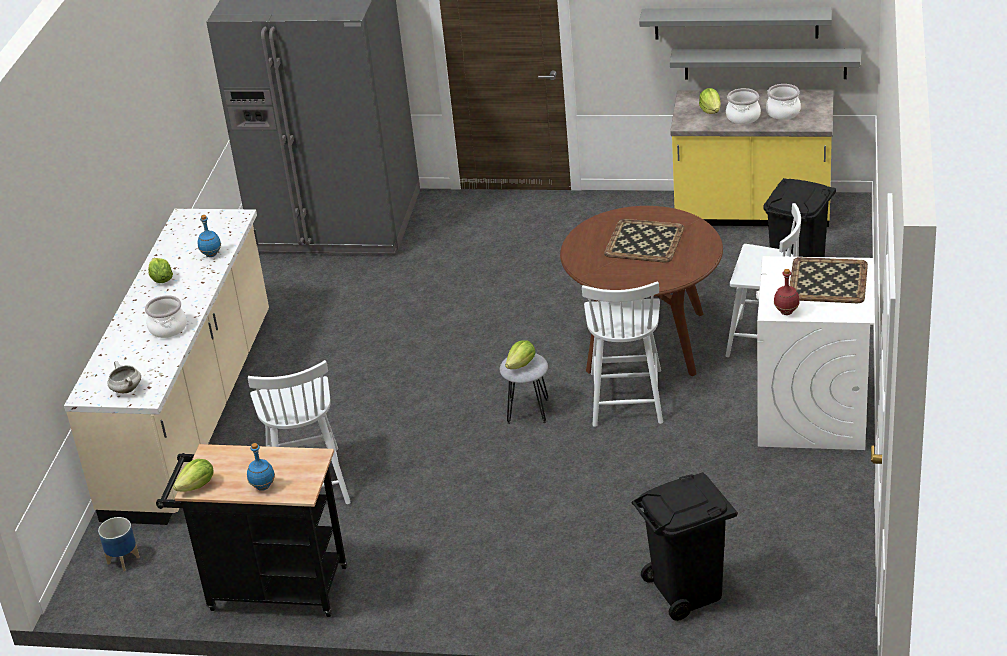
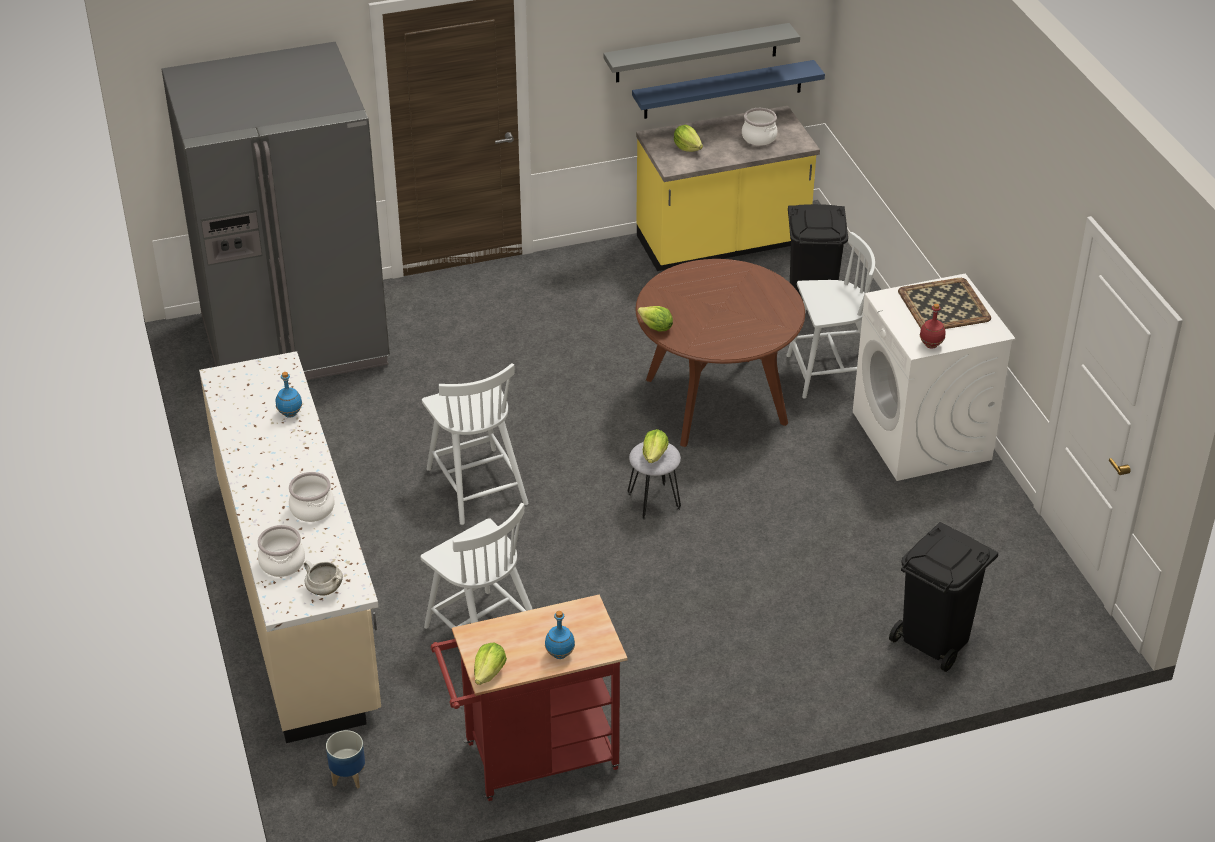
camera: 30 degrees left, 5 degrees up
(161, 279) = (256, 455): lettuce -> lettuce (656, 328)
(269, 589) = (532, 759): black cart -> red cart
(626, 396) = (738, 462): white chair -> white chair (476, 485)
(645, 241) = (719, 299): tray -> none
(742, 117) = (724, 149): cooking pot -> cooking pot (281, 563)
(765, 63) = (723, 89): grey shelf -> blue shelf

